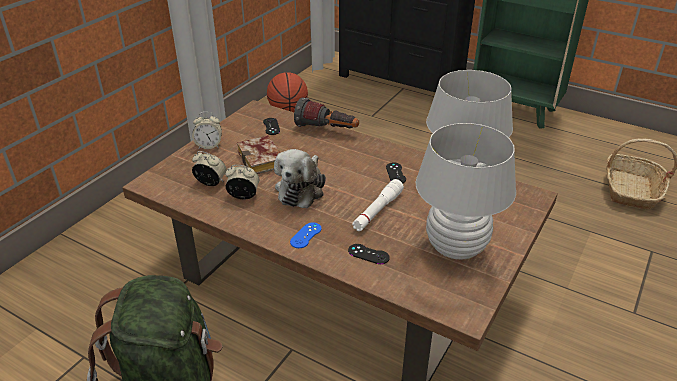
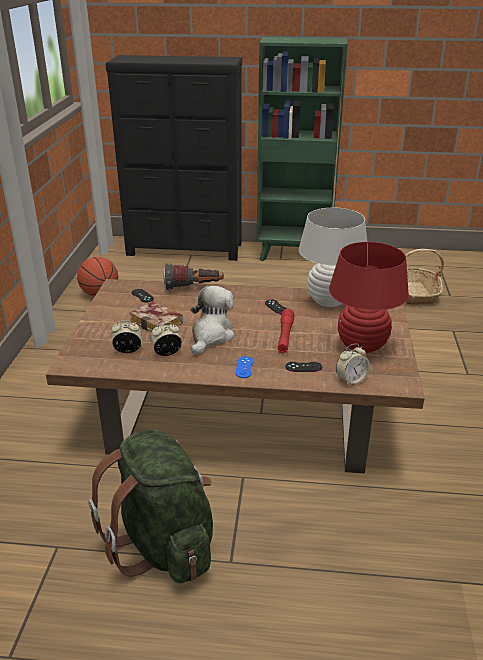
camera: 25 degrees left, 5 degrees down
(209, 146) = (99, 323): alarm clock -> alarm clock (351, 380)
(301, 189) = (211, 336): plush toy -> plush toy turned 150 degrees counterclockwise
(377, 211) = (285, 336): white flashlight -> red flashlight
(456, 247) = (362, 345): white table lamp -> red table lamp

